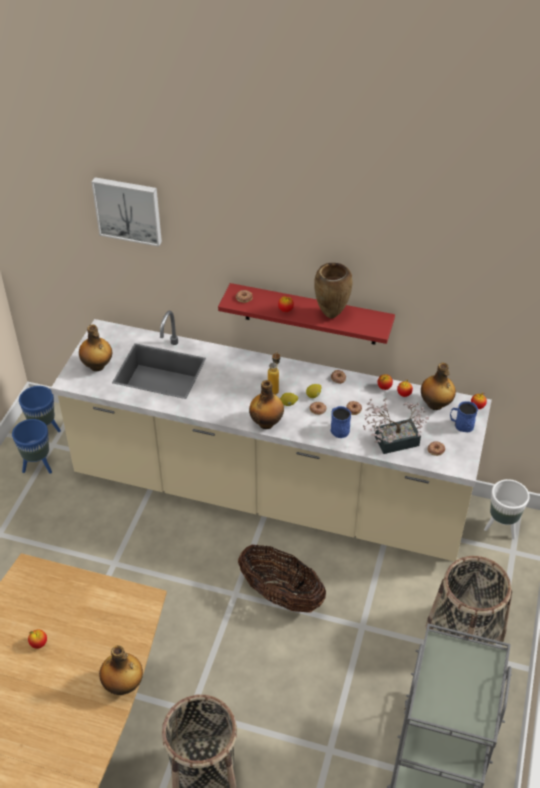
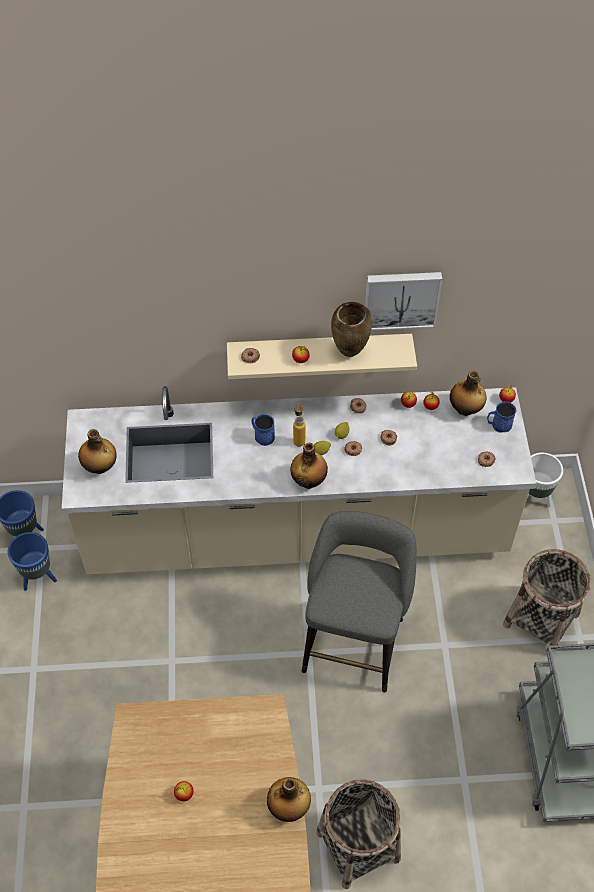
camera: 20 degrees left, 10 degrees up
(128, 210) = (103, 297): picture -> picture (401, 298)
(281, 595) = (354, 639): basket -> grey stool
(310, 314) = (319, 352): red shelf -> beige shelf
(338, 429) = (383, 465): blue mug -> blue mug (262, 435)
(391, 441) = (440, 464): potted plant -> none

